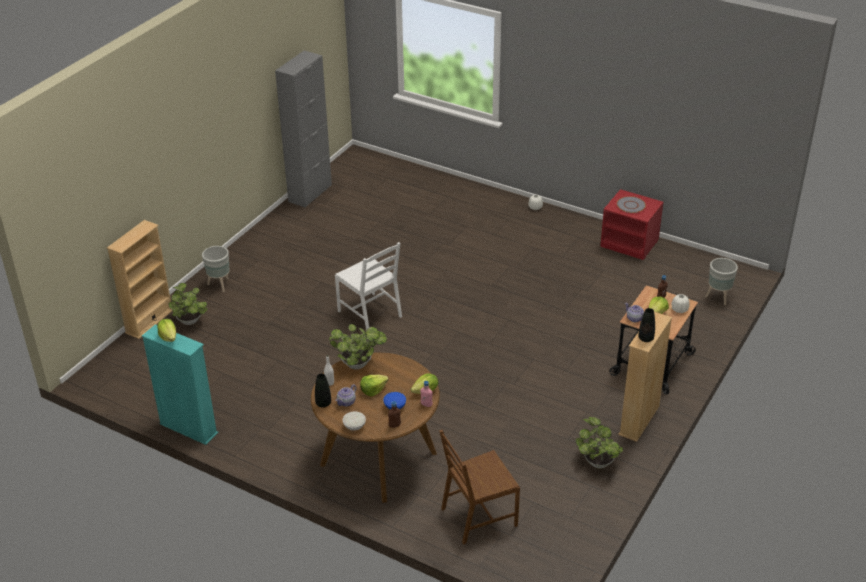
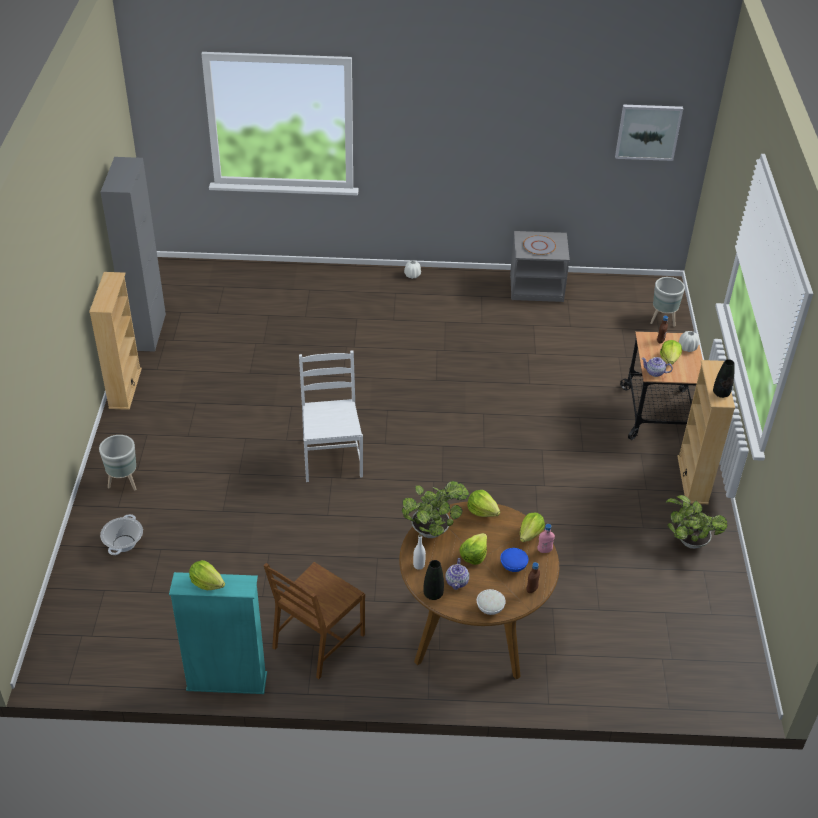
camera: 30 degrees left, 5 degrees up
(149, 321) = (69, 561): beige bookcase -> beige bookcase (125, 388)
(190, 322) = (123, 543): potted plant -> cooking pot
(371, 314) = (331, 457): white chair -> white chair turned 120 degrees counterclockwise
(405, 364) = (482, 511): none -> lettuce
(478, 517) = (625, 652): brown chair -> brown chair (317, 641)
(630, 243) = (537, 287): red nightstand -> grey nightstand
(735, 125) = (648, 131): none -> picture

